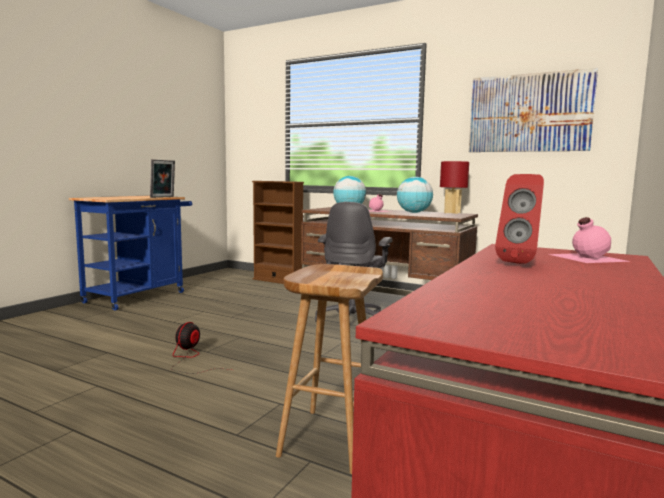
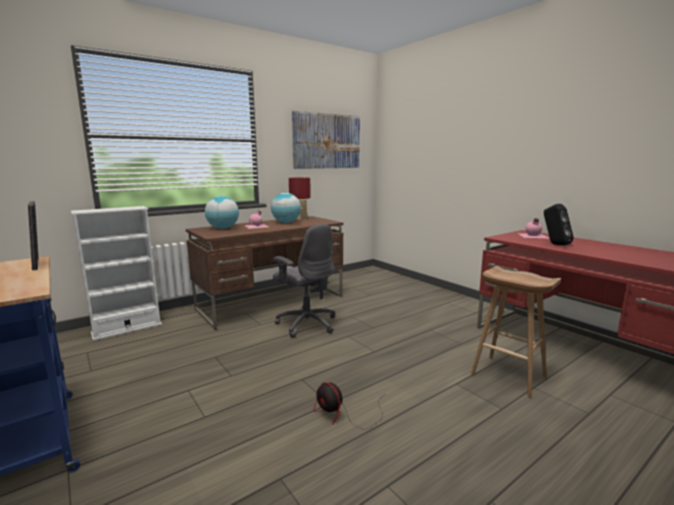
camera: 65 degrees left, 5 degrees up
(277, 280) = (127, 328): brown bookcase -> white bookcase
(519, 262) = (554, 244): red speaker -> black speaker

